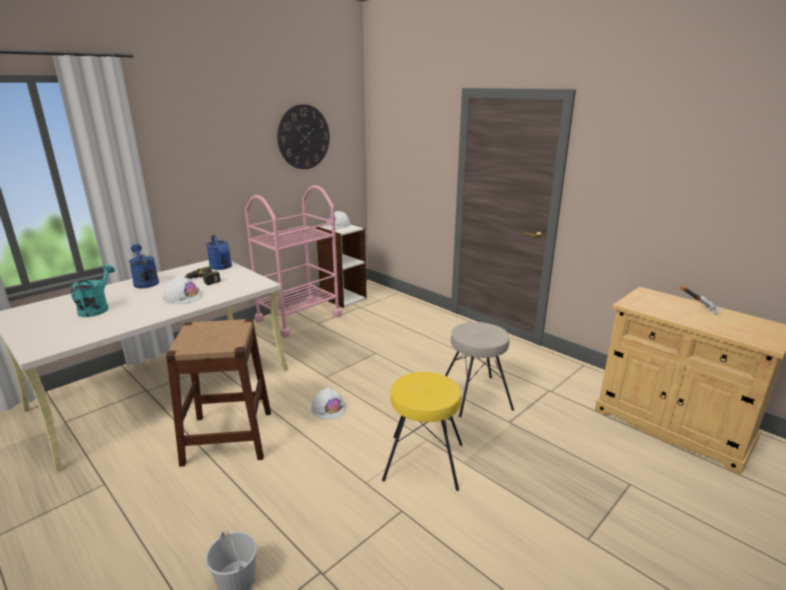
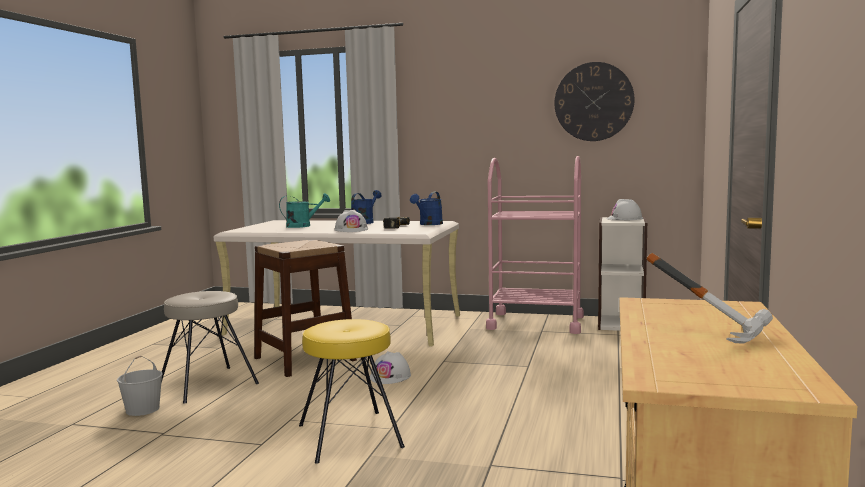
camera: 60 degrees right, 15 degrees down
(475, 396) = (521, 433): beige stool -> beige stool (207, 384)

